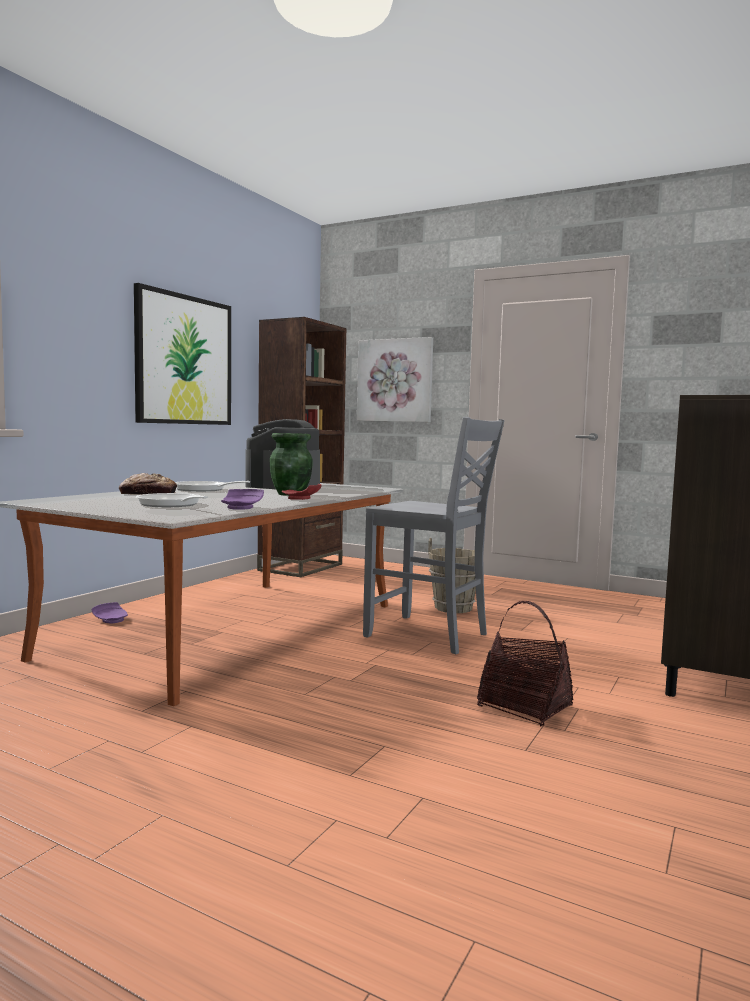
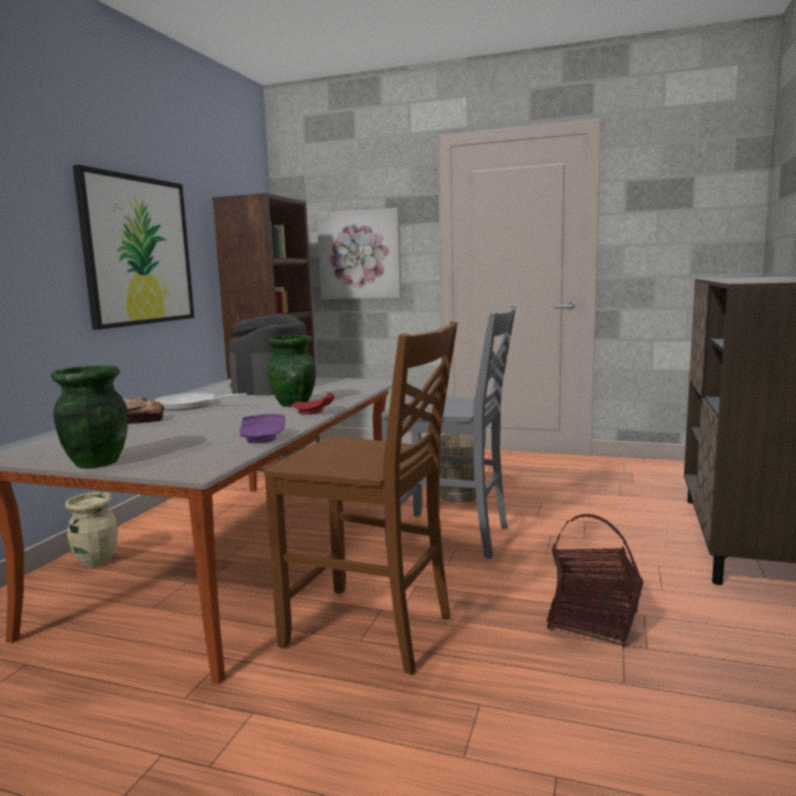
camera: 10 degrees left, 5 degrees up
(100, 509) = (96, 463): none -> green vase
(111, 620) = (96, 561): purple plate -> beige vase
(171, 505) = (176, 442): frying pan -> none
(318, 689) = (371, 631): none -> brown chair

